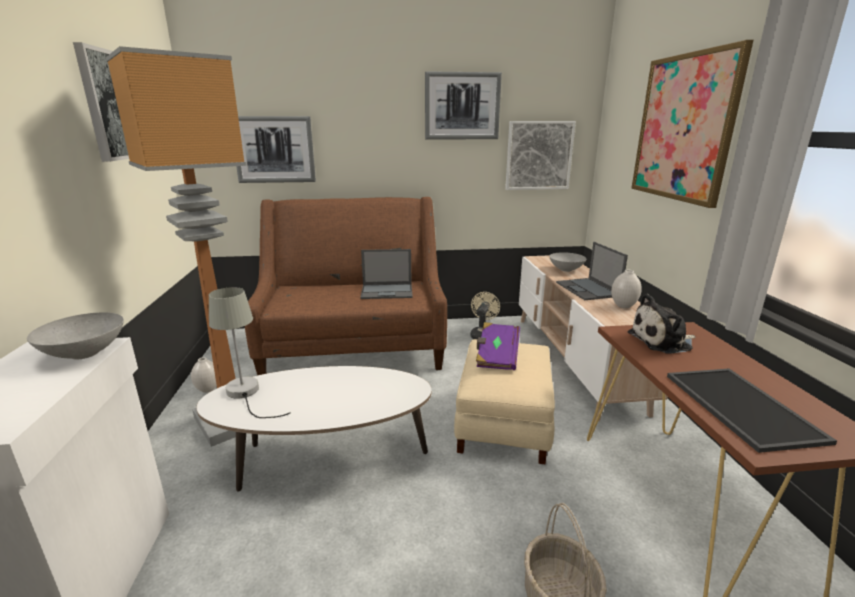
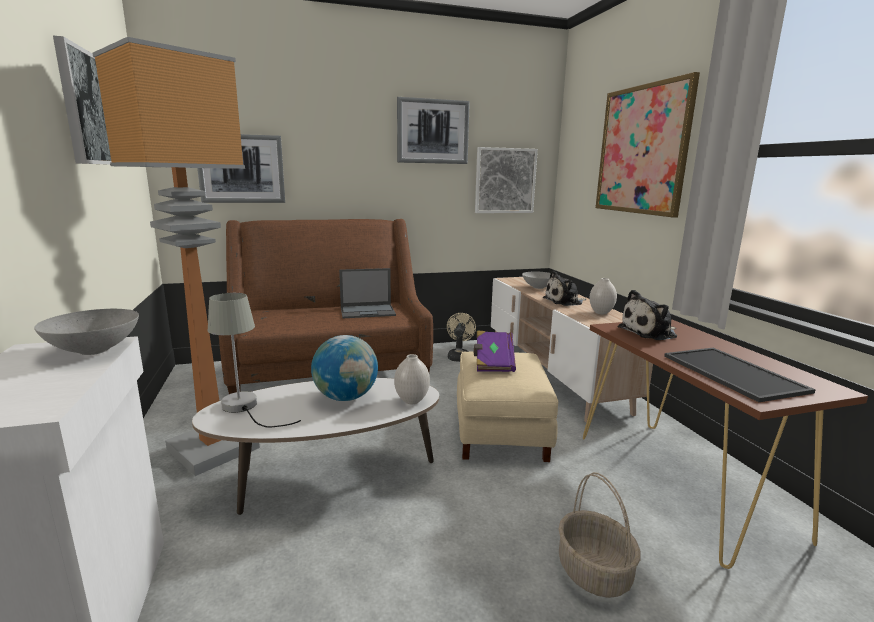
camera: 10 degrees left, 5 degrees down
(208, 389) = (176, 422): white vase -> white vase (412, 400)
(340, 389) = (346, 397): none -> globe
(588, 289) = (564, 301): laptop -> plush toy

